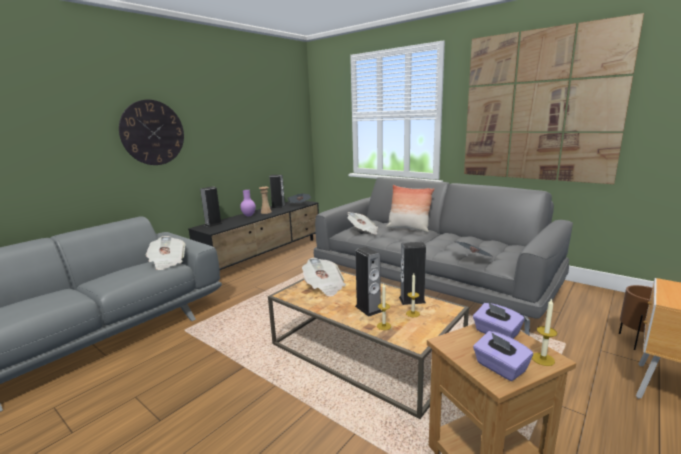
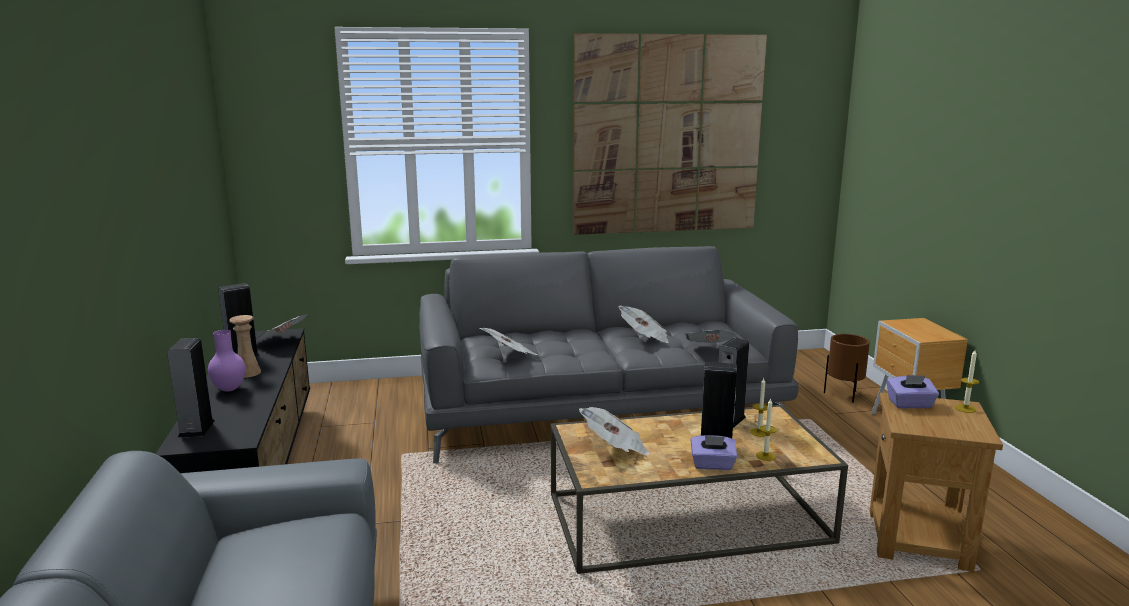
camera: 50 degrees left, 0 degrees up
(152, 133) = (90, 229): wall clock -> none
(167, 262) = (311, 522): newspaper -> newspaper (644, 337)
(408, 229) = (555, 335): pillow -> none
(500, 368) = (964, 426): purple tissue box -> purple tissue box (712, 465)

